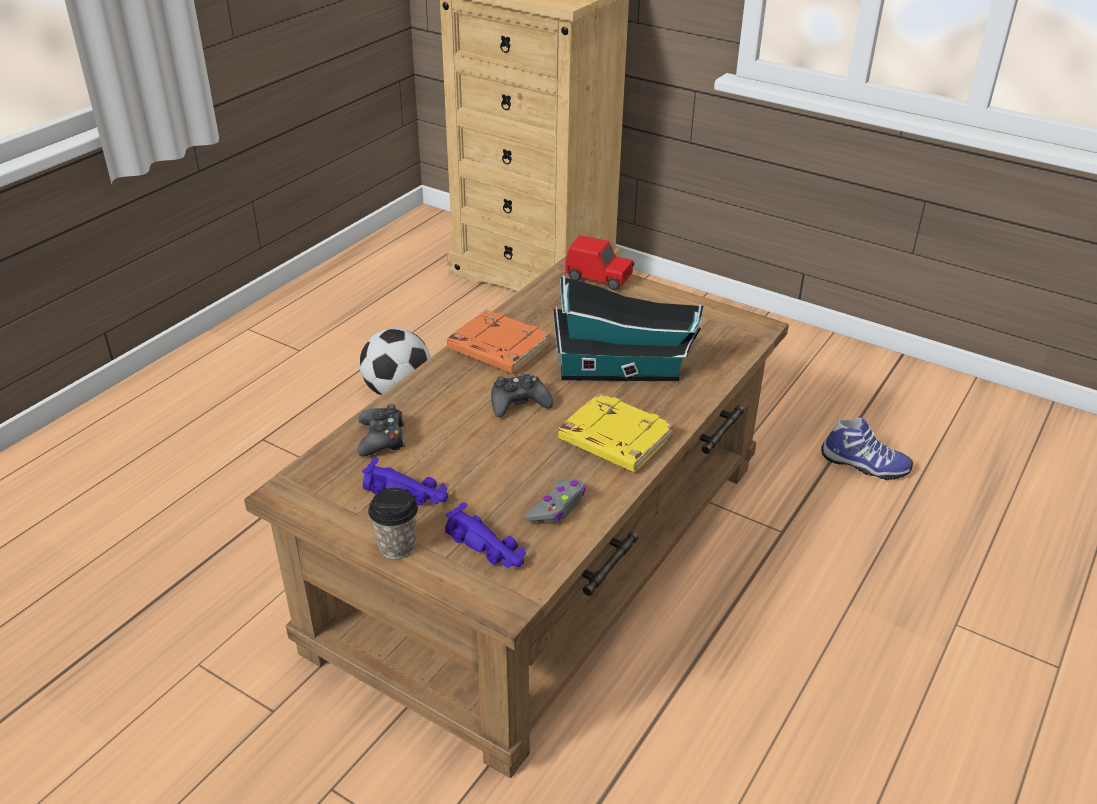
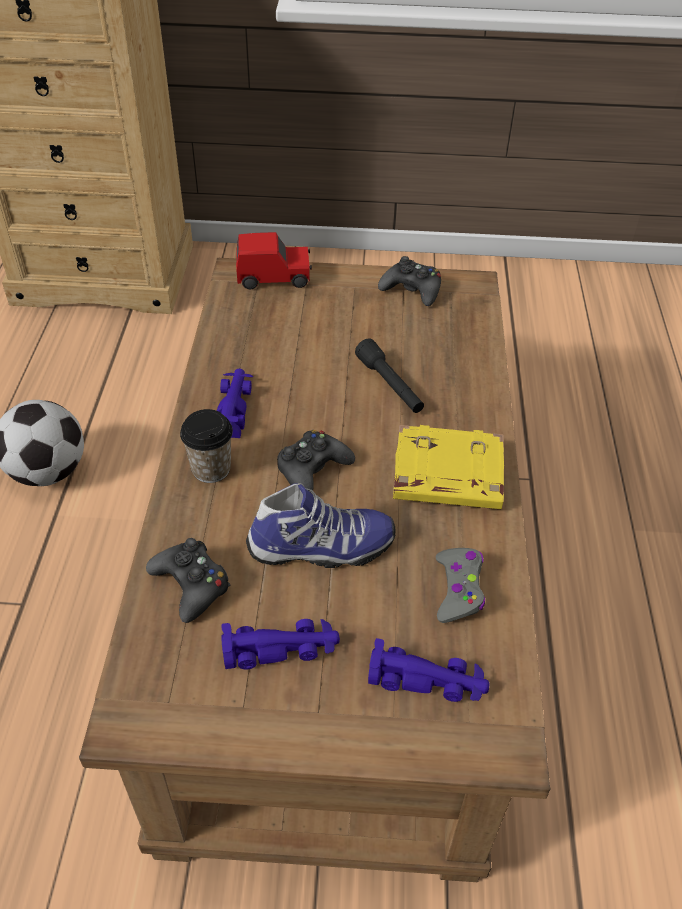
camera: 30 degrees left, 10 degrees up
(397, 546) = (327, 732): cup -> cup (211, 469)
(497, 349) = (233, 407): orange book -> purple toy car
(624, 372) = (390, 385): toy house -> black flashlight
(702, 316) = (412, 290): none -> black game controller
(864, 465) = (550, 382): shoe -> shoe (321, 549)

